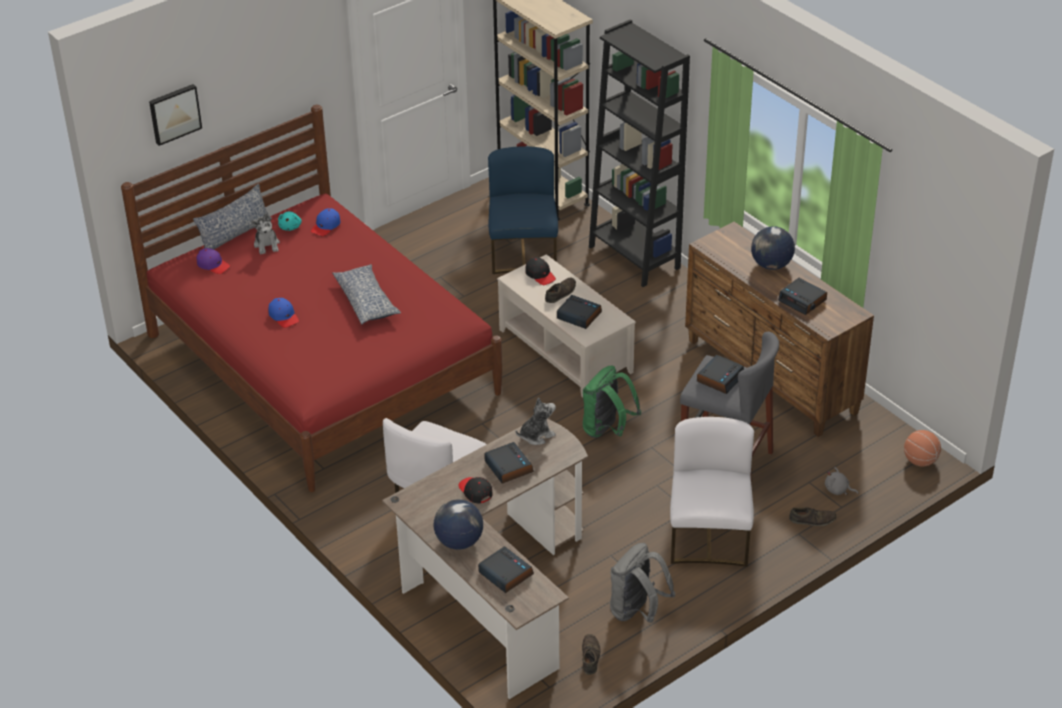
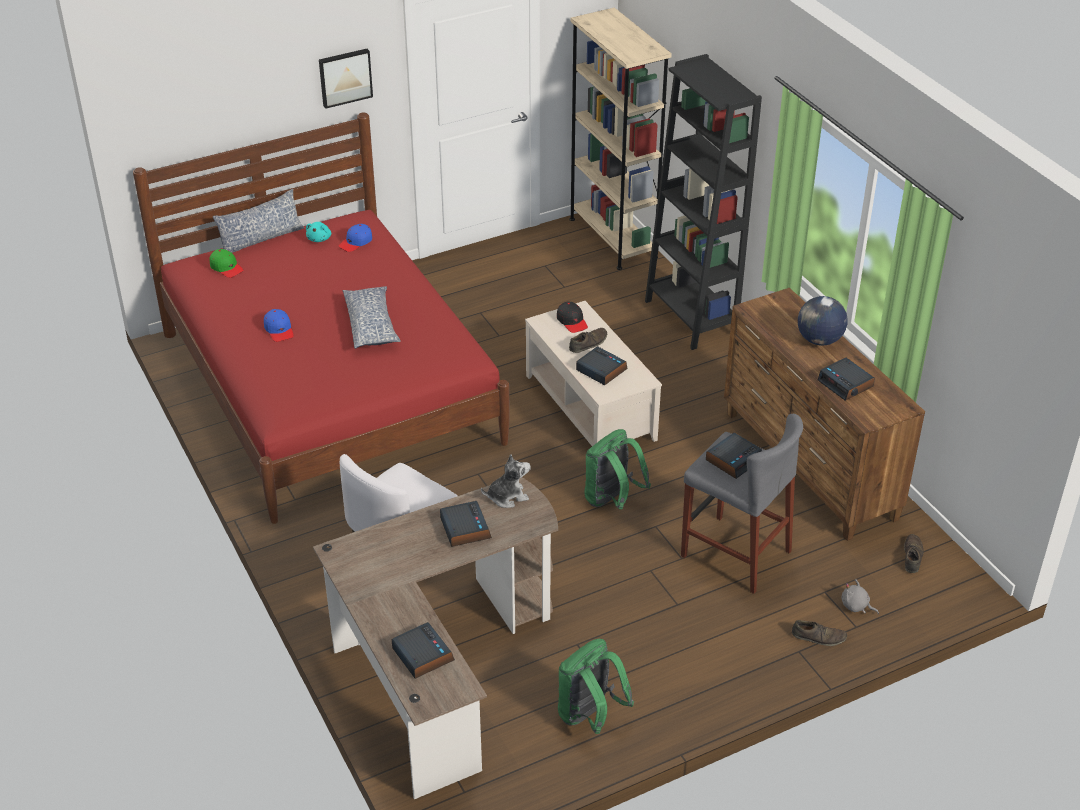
camera: 10 degrees right, 0 degrees up
(174, 113) = (198, 100): picture -> picture (345, 77)
(213, 265) = (226, 267): purple cap -> green cap
(267, 245) = (289, 254): plush toy -> none
(459, 541) = (382, 608): globe -> none
(475, 491) = (419, 552): black cap -> none
(523, 253) = (574, 299): blue chair -> none
(590, 657) = (521, 762): brown shoe -> brown shoe (912, 556)
(637, 612) = (589, 716): grey backpack -> green backpack
(709, 537) = (694, 640): white chair -> none
(920, 461) = (960, 586): basketball -> none

